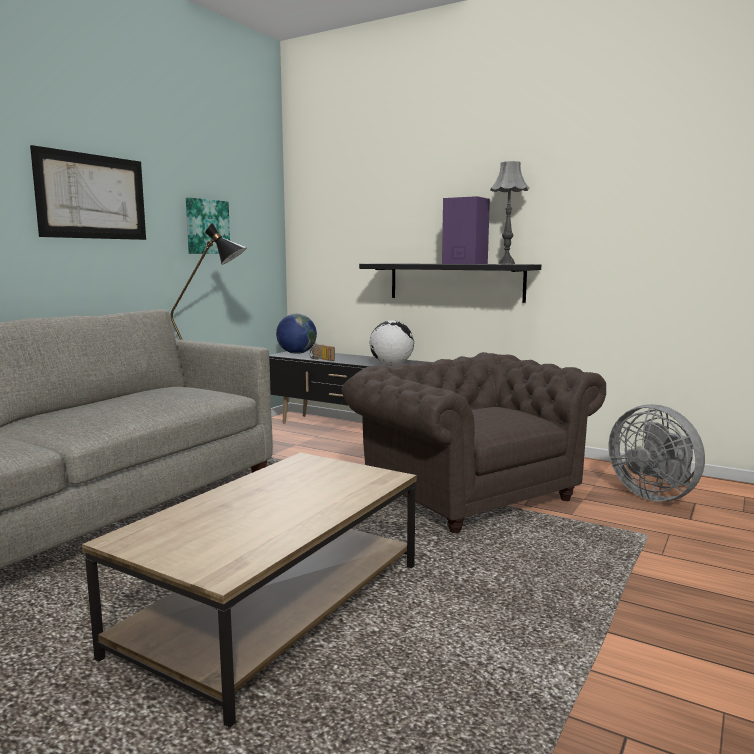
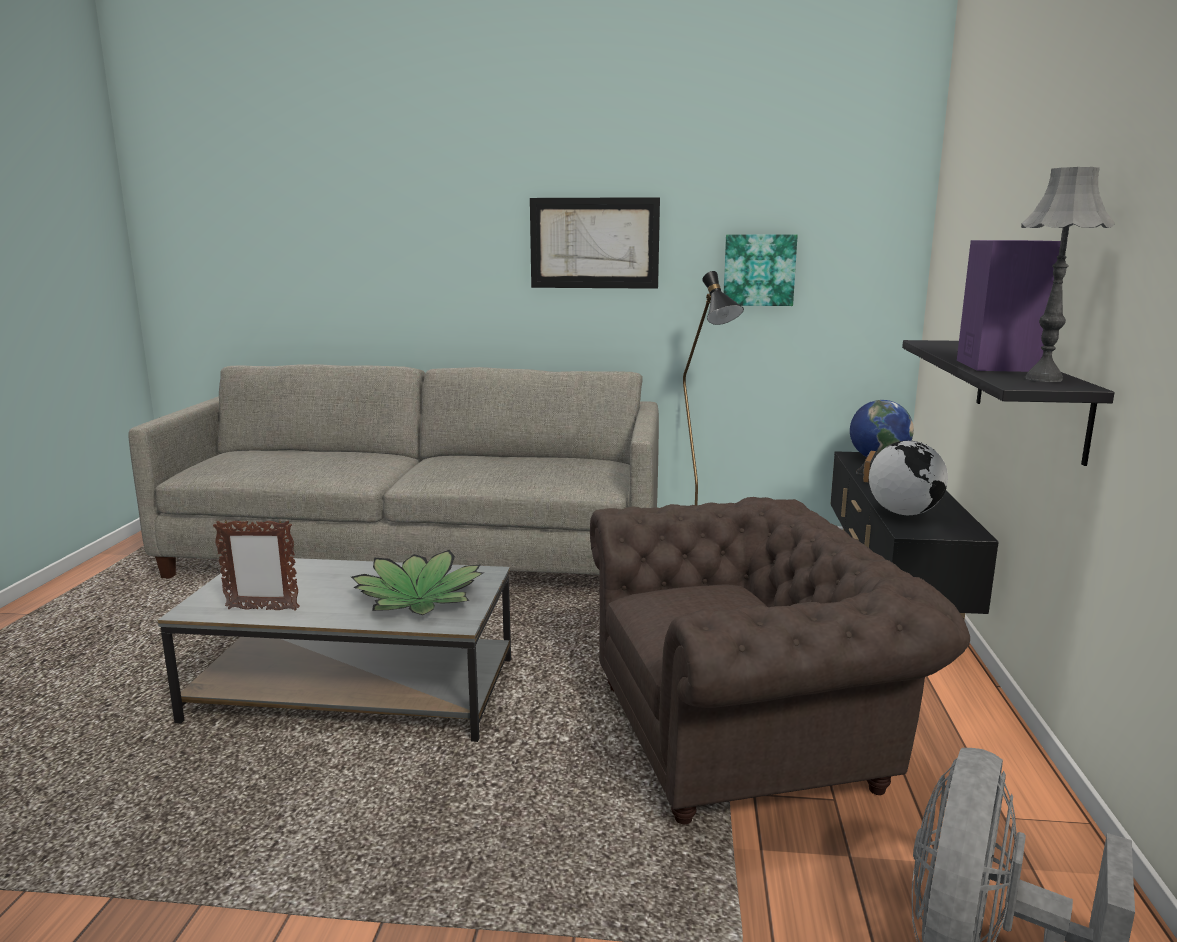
camera: 65 degrees right, 5 degrees up
(269, 540) = (262, 609): none -> picture frame
(276, 607) = (357, 690): brown coffee table -> grey coffee table
(327, 482) = (418, 599): none -> potted plant
(467, 493) = (746, 734): brown armchair -> brown armchair turned 45 degrees clockwise

